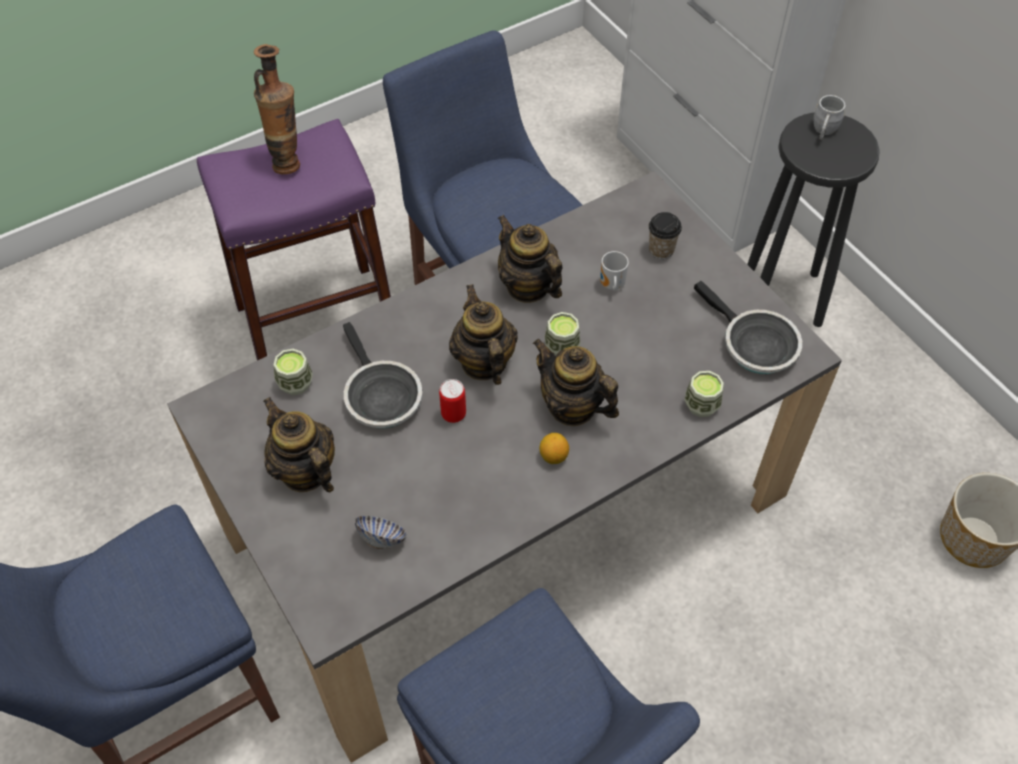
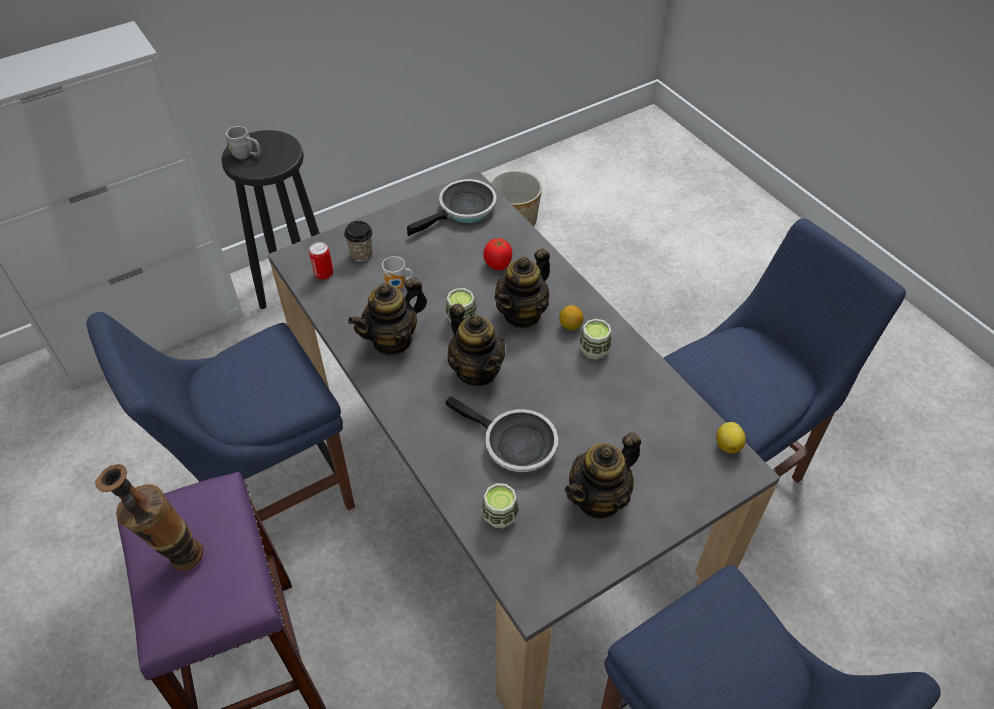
camera: 90 degrees left, 5 degrees down
(364, 612) = (728, 444): none -> lemon
(380, 396) = (514, 445): frying pan -> frying pan turned 60 degrees clockwise
(382, 538) = (659, 435): bowl -> none
(453, 414) = (532, 390): can -> can (324, 274)
(483, 362) = (477, 370): teapot -> teapot turned 105 degrees counterclockwise
(655, 382) = (498, 264): none -> tomato
(701, 405) = (519, 241): cup -> cup (594, 350)

